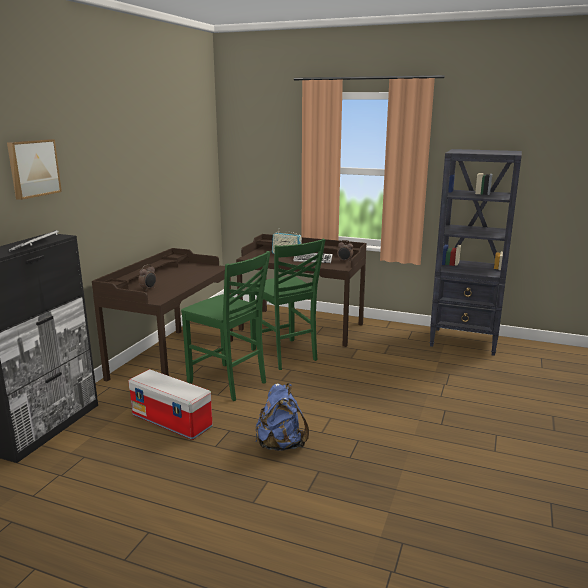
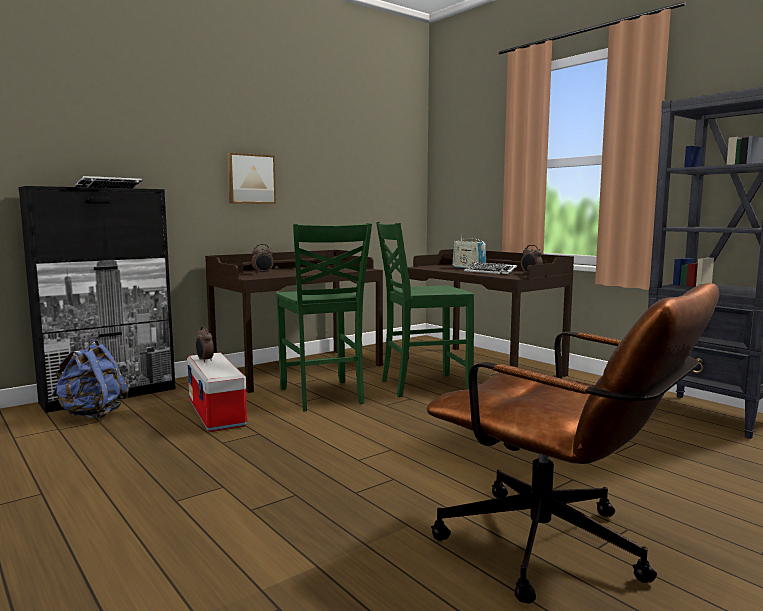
camera: 30 degrees right, 10 degrees down
(33, 168) = (141, 121): picture -> picture (250, 179)
(154, 382) = (204, 360): none -> alarm clock
(280, 444) = (292, 458): blue backpack -> blue backpack (92, 415)
(285, 355) = (423, 386): green chair -> green chair turned 75 degrees clockwise
(482, 459) = (559, 551): none -> brown office chair

